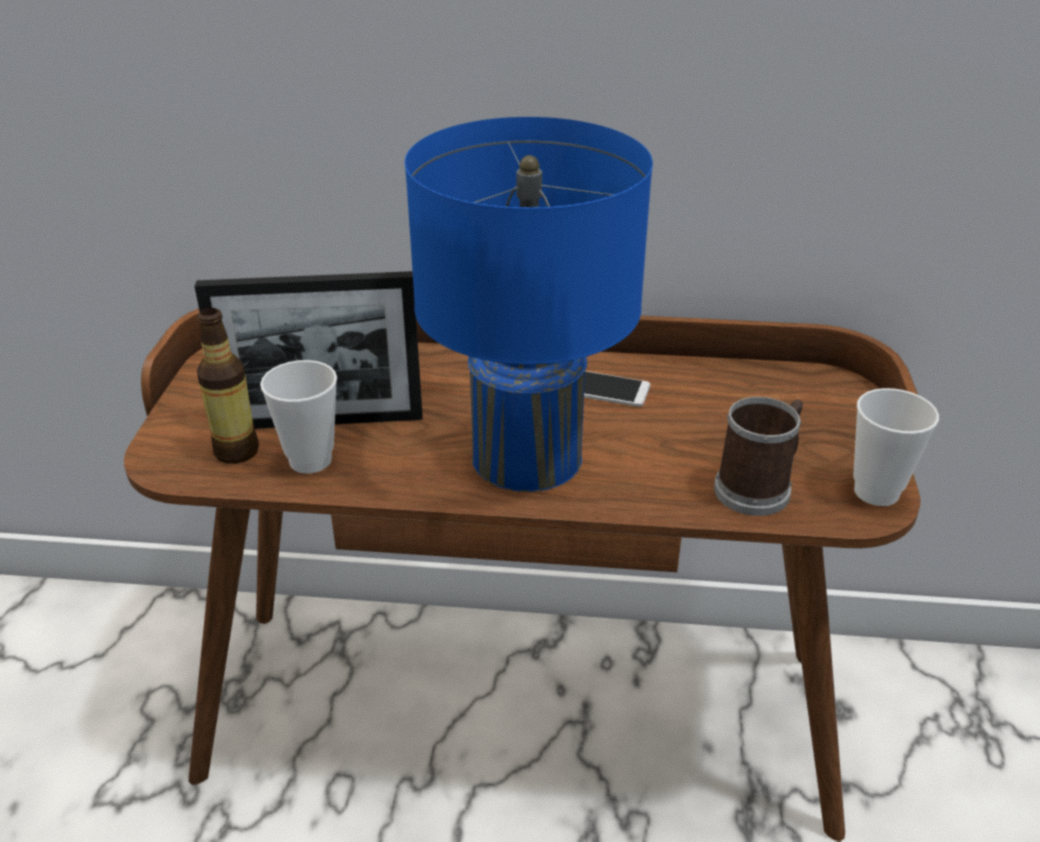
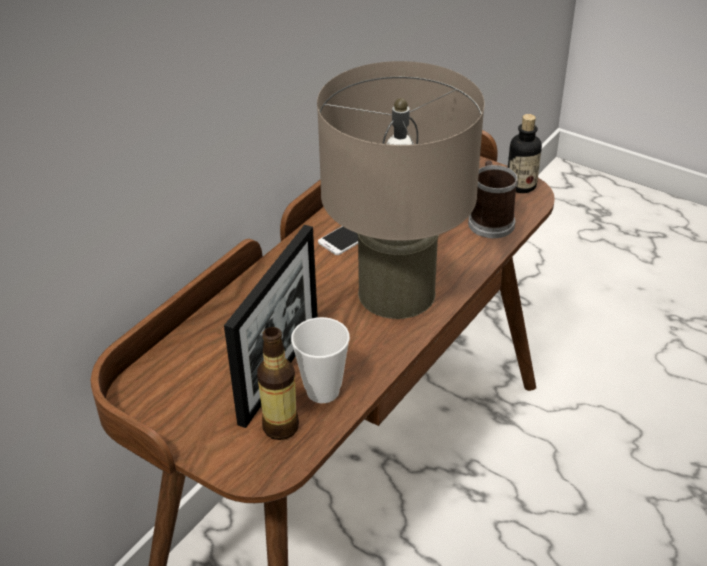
camera: 60 degrees left, 5 degrees up
(527, 457) = (397, 293): blue table lamp -> beige table lamp
(876, 492) = (521, 185): cup -> bottle

